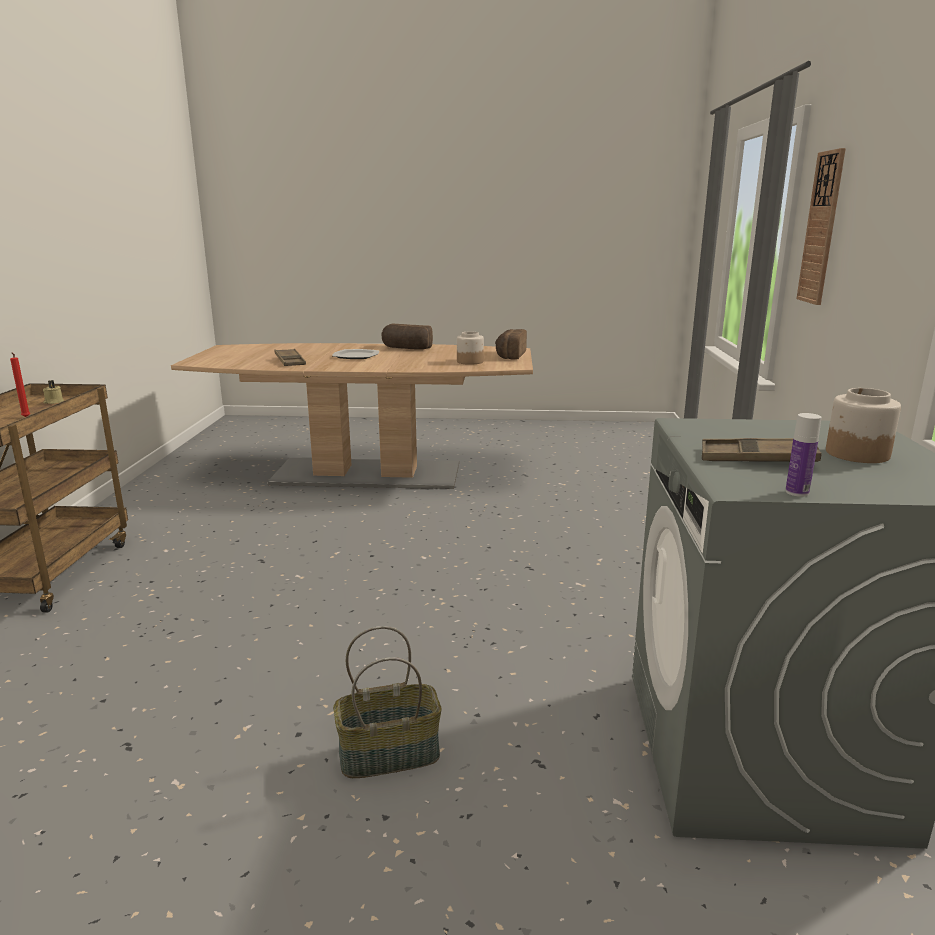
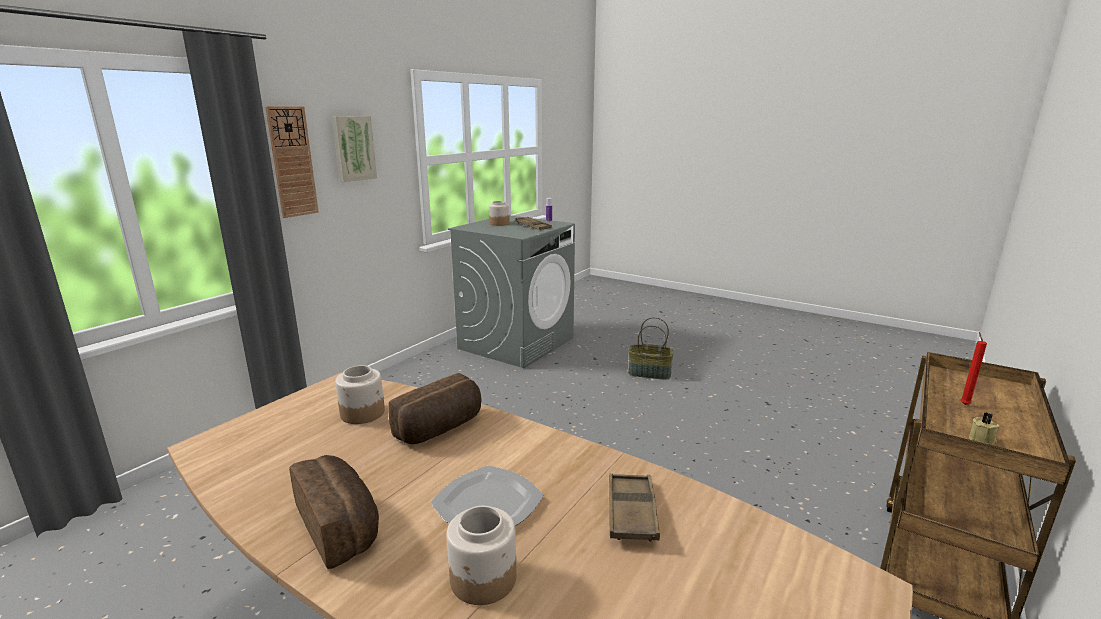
camera: 150 degrees left, 0 degrees up
(337, 349) = (483, 579): none -> jar
(509, 355) = (271, 420): bread -> bread (441, 429)
(872, 215) = (353, 148): none -> picture

